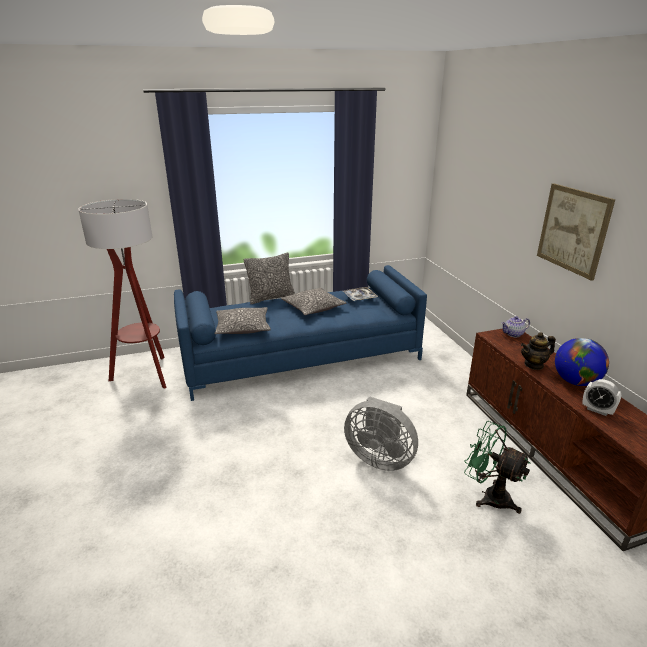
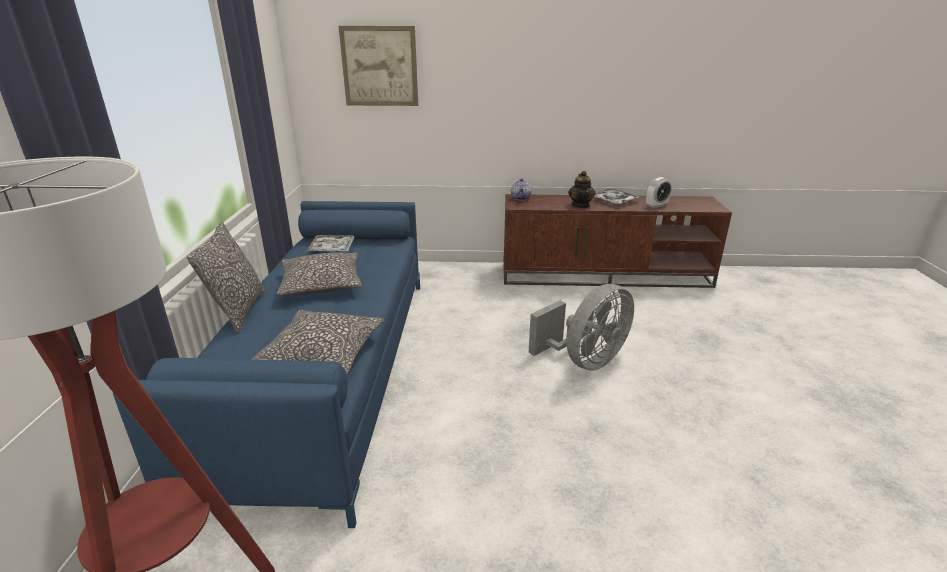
camera: 70 degrees left, 0 degrees up
(489, 496) = (653, 318): green fan -> none
(573, 230) = (552, 73): picture -> picture (379, 66)
(575, 382) = (613, 201): globe -> tray

